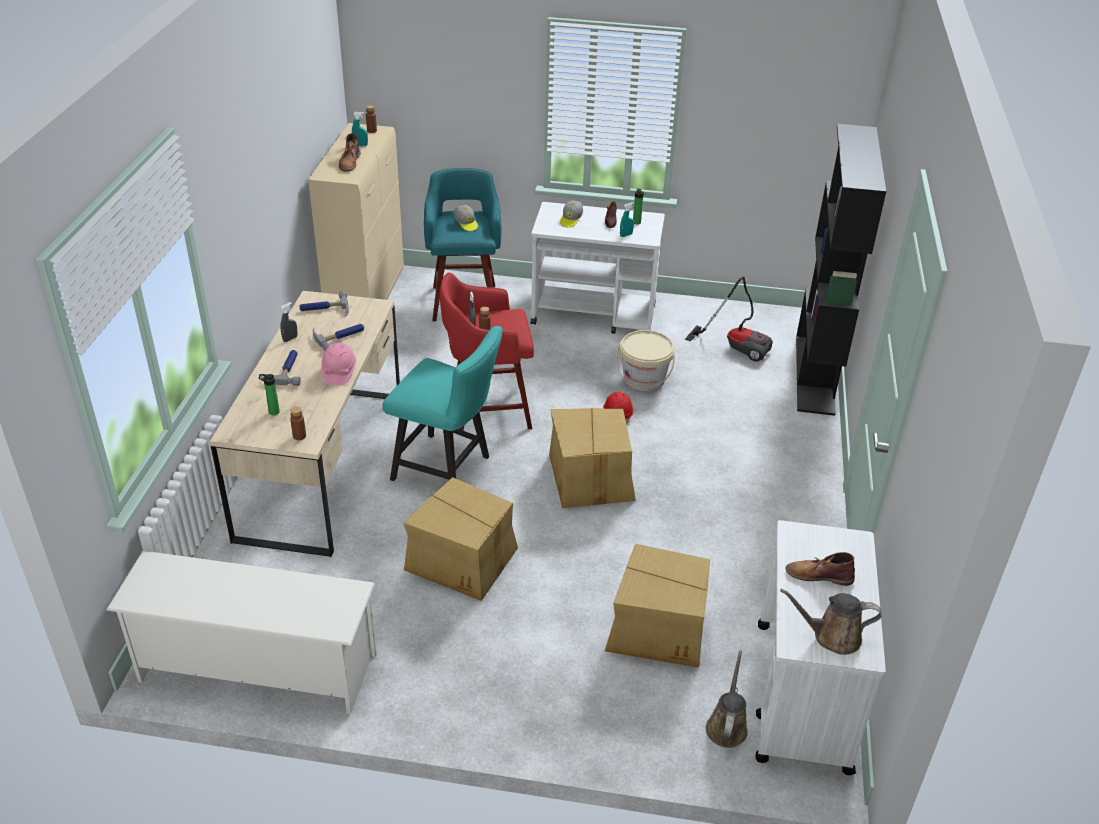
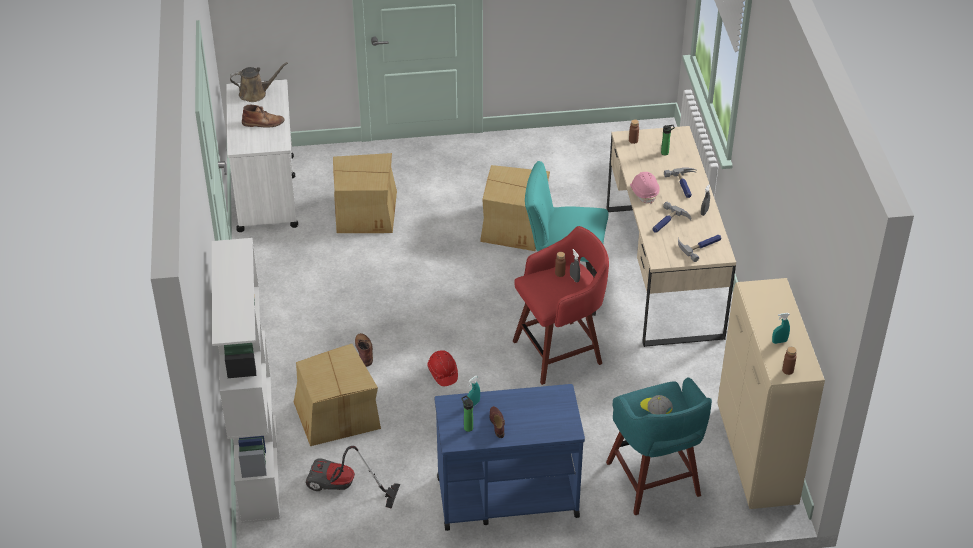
camera: 165 degrees right, 5 degrees up
(256, 667) = (604, 141): white shoe rack -> none
(349, 162) = (768, 311): brown boot -> brown boot (364, 351)
(571, 220) = (540, 414): cap -> none
(591, 478) = (445, 306): cardboard box -> cardboard box (336, 414)
(594, 315) = (506, 496): white cart -> blue cart
(644, 379) = (429, 420): beige bucket -> none
(727, 726) = (312, 169): brown watering can -> none
(815, 375) = (258, 467): black bookcase -> white bookcase

